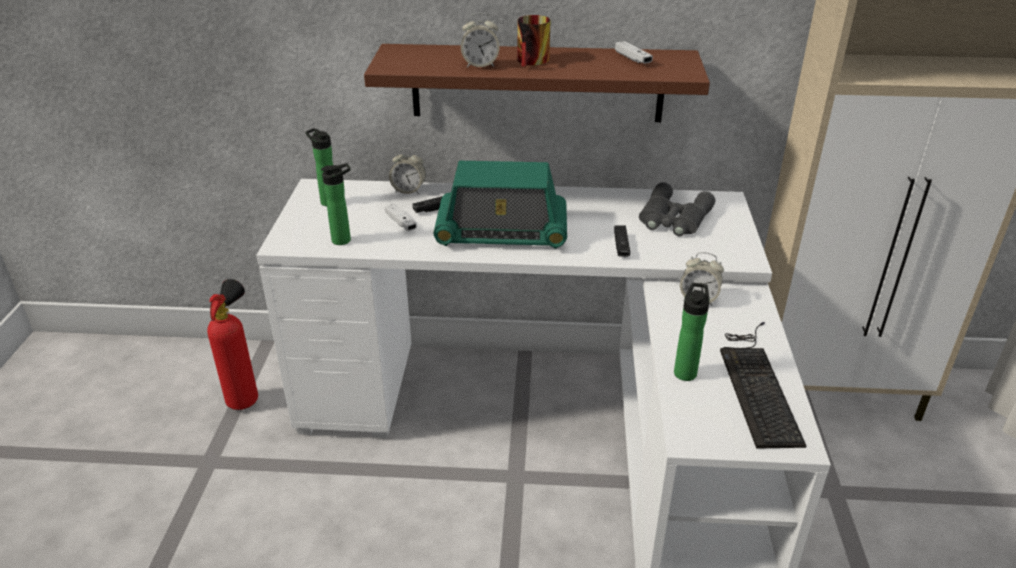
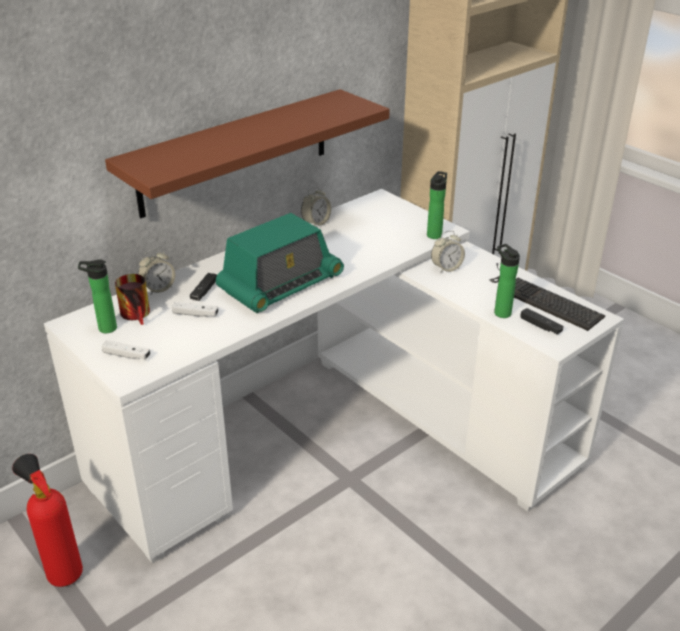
camera: 45 degrees left, 0 degrees up
(344, 240) = (173, 348): bottle -> bottle (435, 234)
(480, 65) = (224, 148): alarm clock -> alarm clock (316, 223)
(534, 62) = (256, 132): mug -> mug (139, 314)
(621, 246) = (368, 256): black game controller -> black game controller (540, 326)
(632, 59) = (315, 108): white game controller -> white game controller (127, 355)
(673, 219) = (370, 224): grey binoculars -> none

